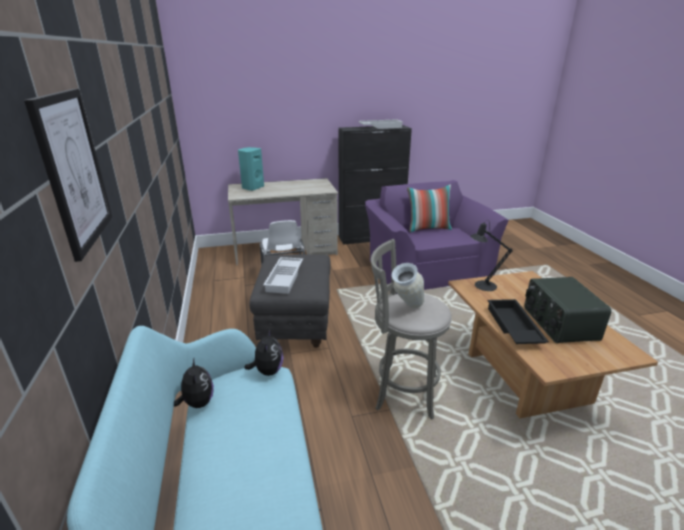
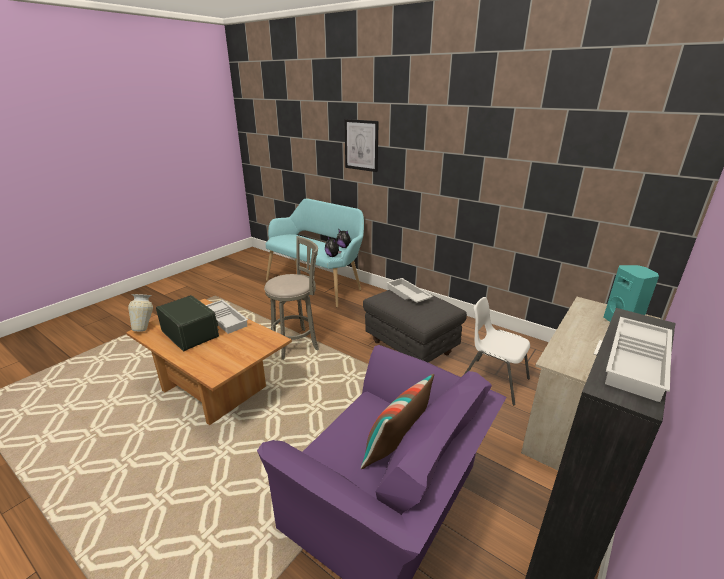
camera: 140 degrees right, 0 degrees up
(406, 310) = (291, 278): vase -> vase (146, 327)
(482, 285) = (259, 345): black table lamp -> none
(512, 327) = (226, 319): black tray -> white tray

